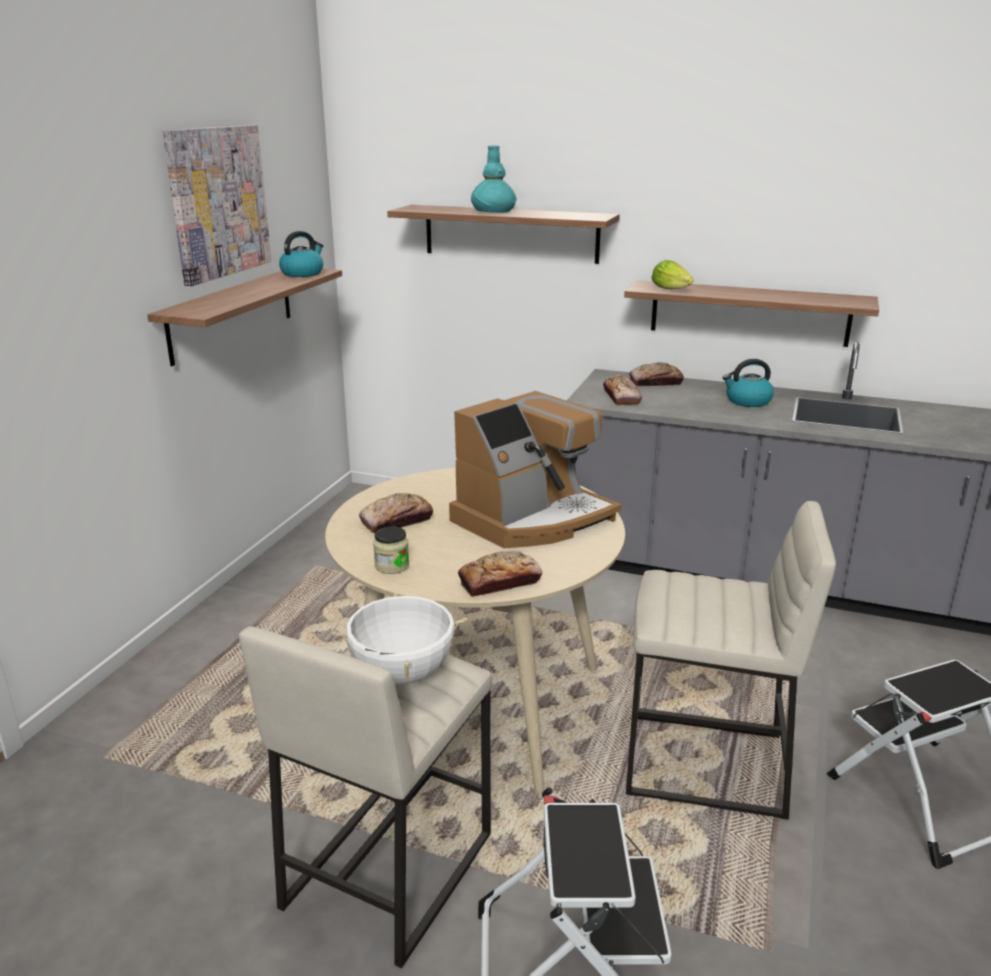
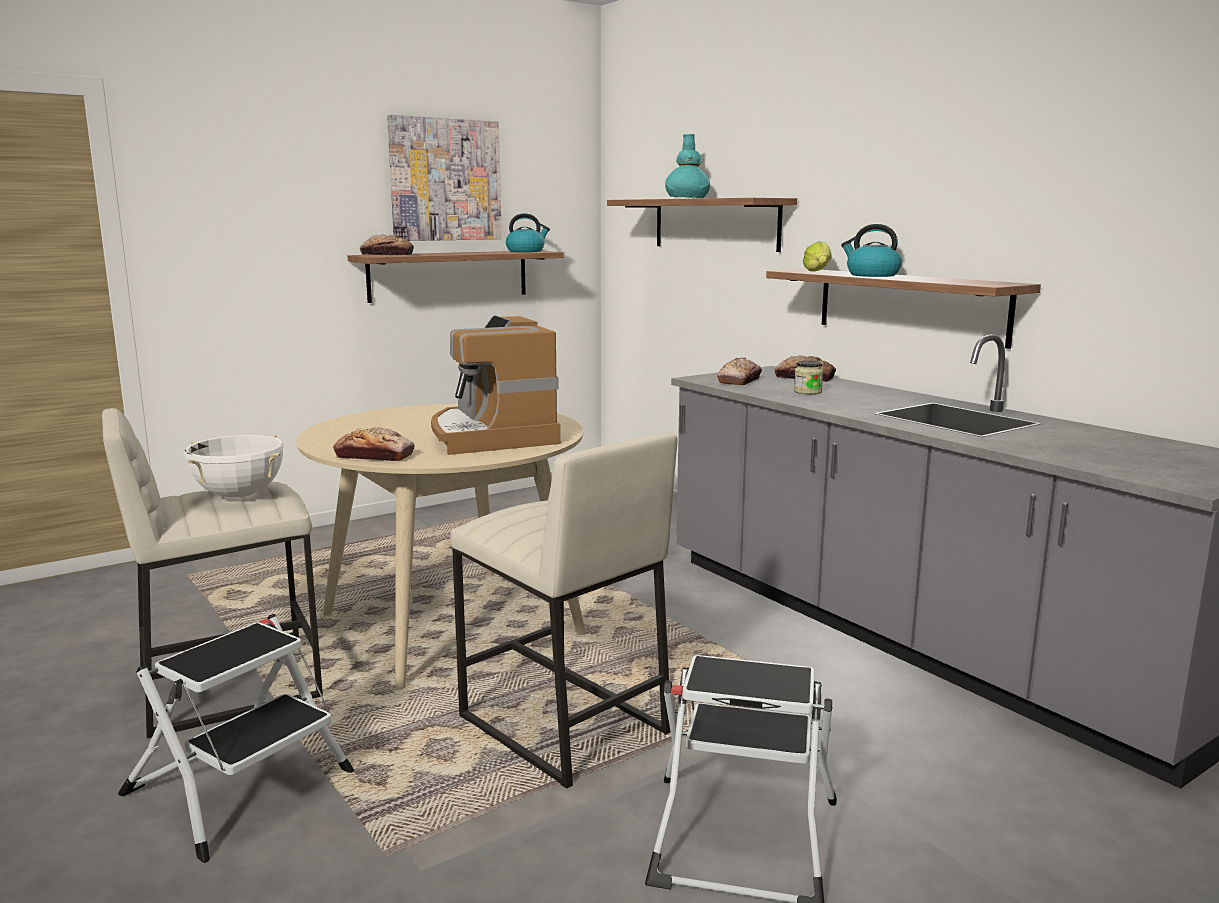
camera: 35 degrees right, 10 degrees down
(392, 566) = (331, 436): jar -> jar (807, 392)
(396, 521) = (395, 420): bread -> bread (387, 255)
(533, 519) = (491, 436): coffee machine -> coffee machine turned 75 degrees clockwise
(747, 401) = (864, 398): kettle -> kettle (871, 275)

